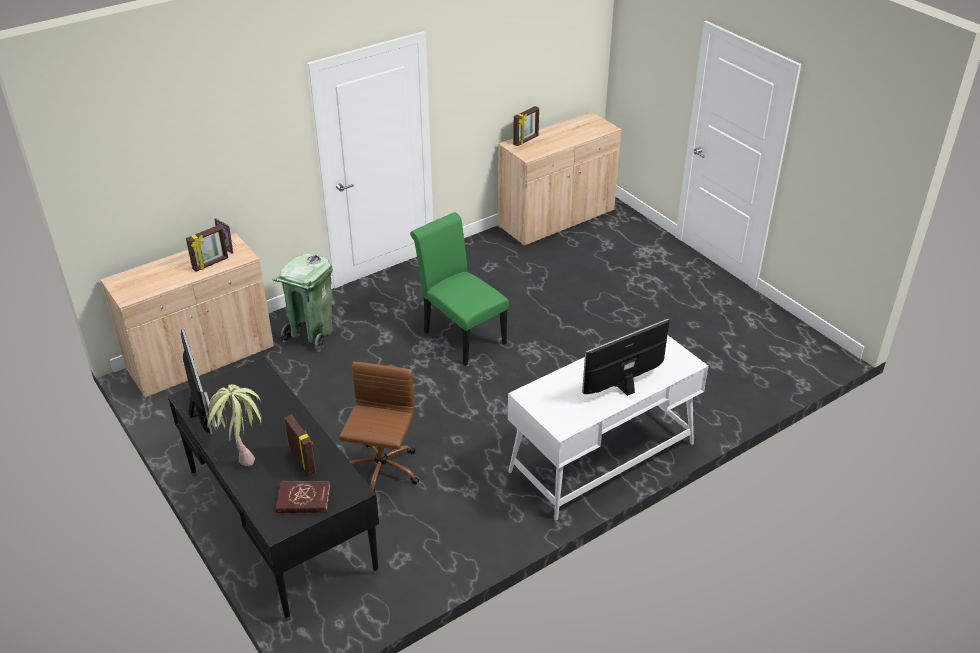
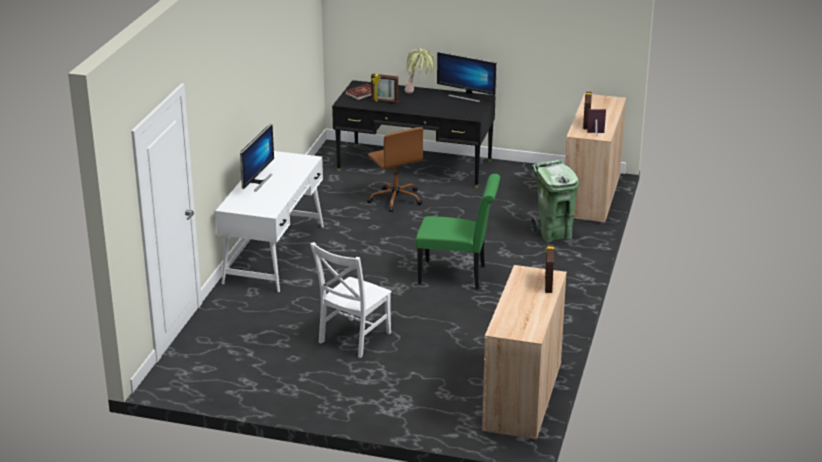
camera: 140 degrees right, 10 degrees down
(625, 318) = (353, 339): none -> white chair

